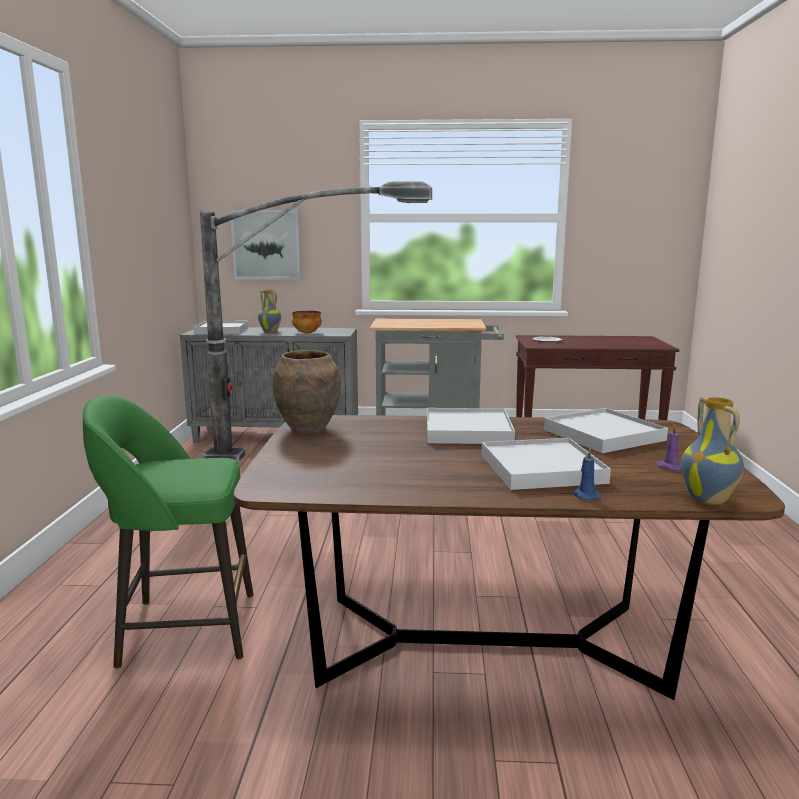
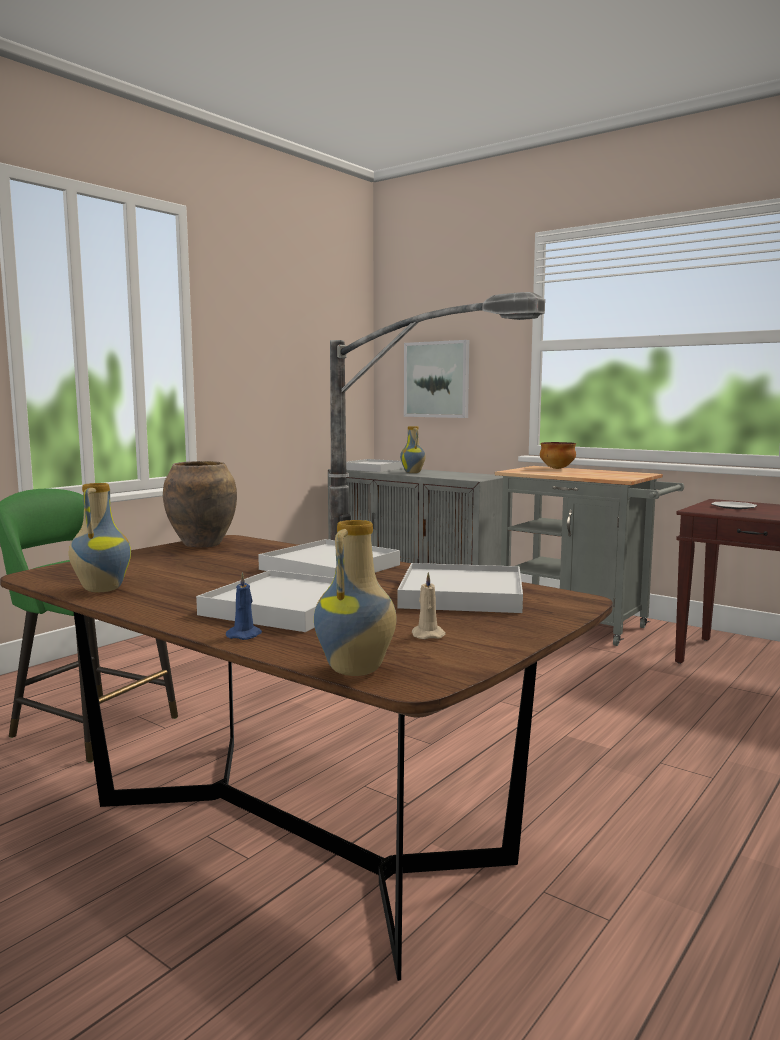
camera: 35 degrees right, 5 degrees down
(307, 333) = (444, 476): bowl -> bowl (557, 468)
(370, 488) = (101, 589): none -> vase
(669, 467) = (427, 634): purple candle -> beige candle

